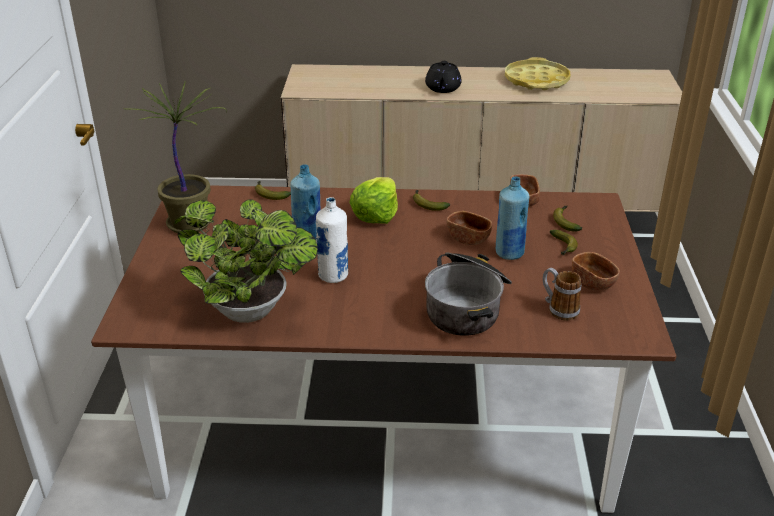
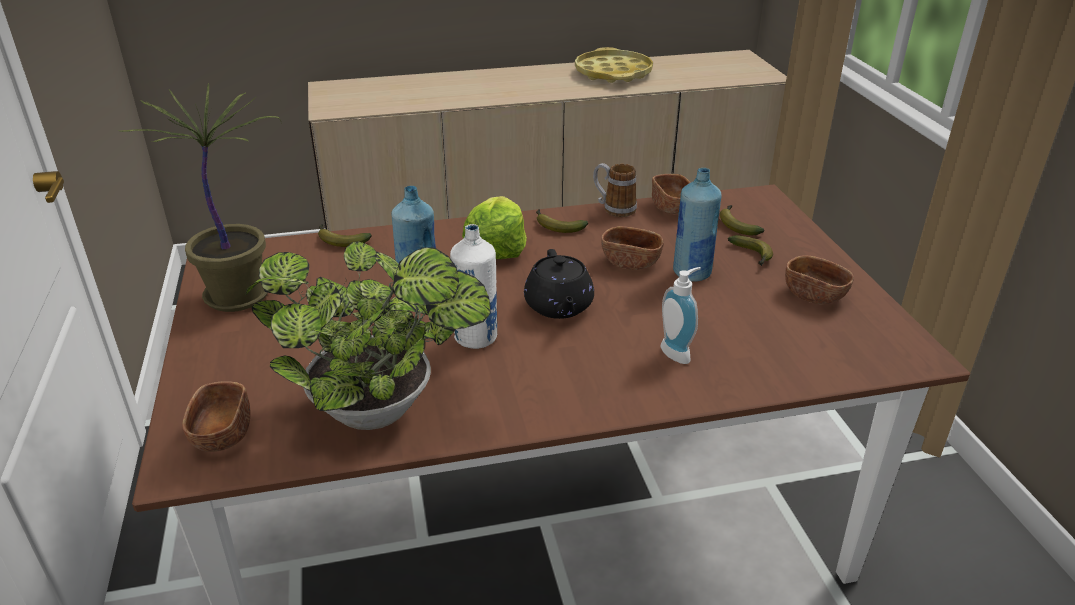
camera: 15 degrees left, 0 degrees up
(152, 310) = (222, 434): none -> brown bowl
(442, 89) = (509, 91): black teapot -> black teapot (559, 306)
(467, 307) = (678, 352): cooking pot -> soap dispenser
(558, 309) = (794, 336): mug -> mug (613, 208)

